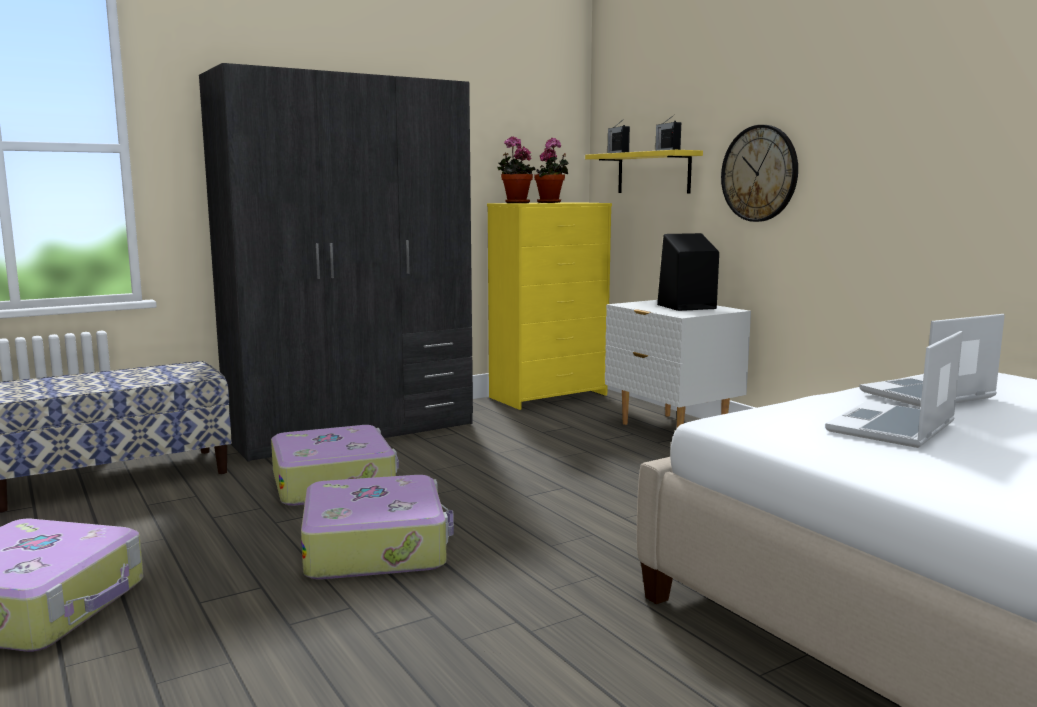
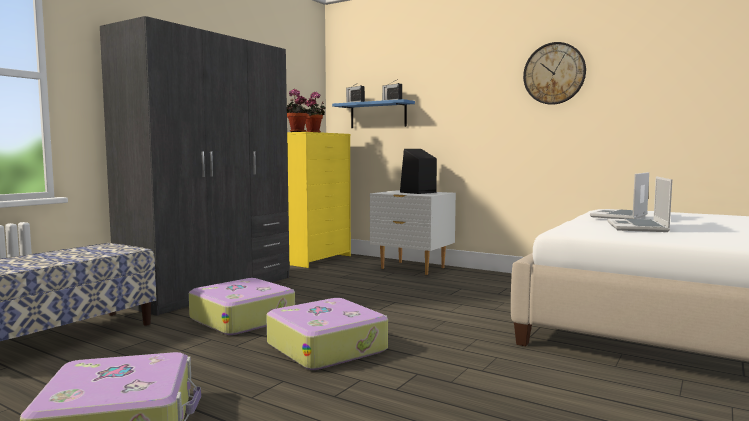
camera: 25 degrees left, 5 degrees down
(653, 173) = (378, 115): yellow shelf -> blue shelf
(759, 173) = (455, 113): wall clock -> wall clock (554, 73)

